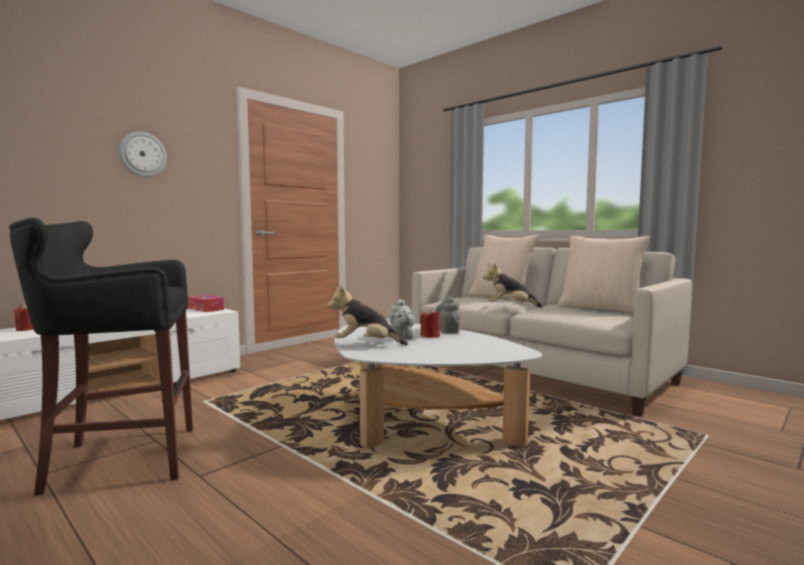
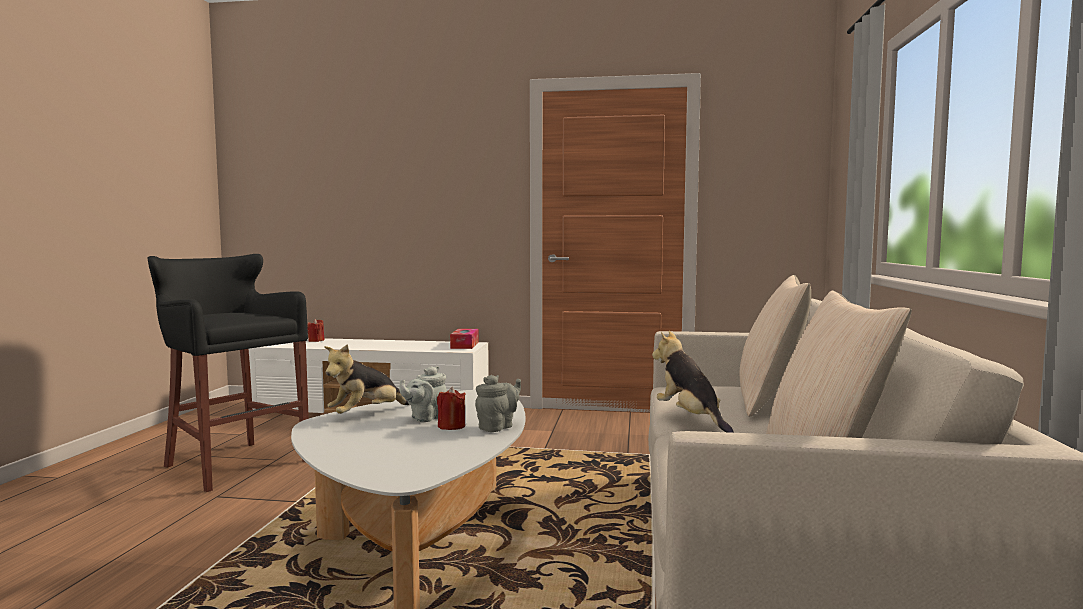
camera: 55 degrees right, 0 degrees up
(143, 154) = (424, 177): wall clock -> none
(365, 344) = (366, 415): plush toy -> plush toy turned 105 degrees counterclockwise

